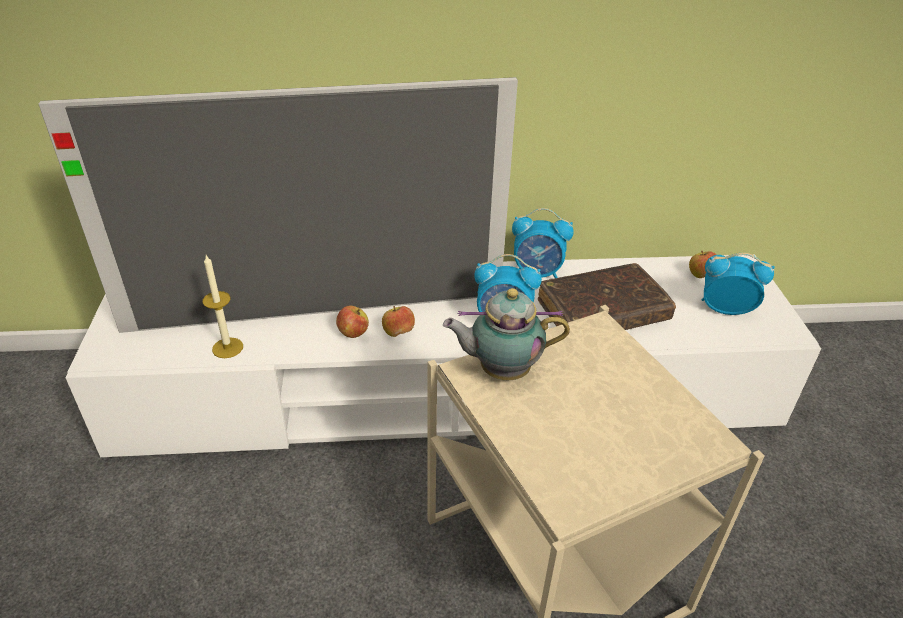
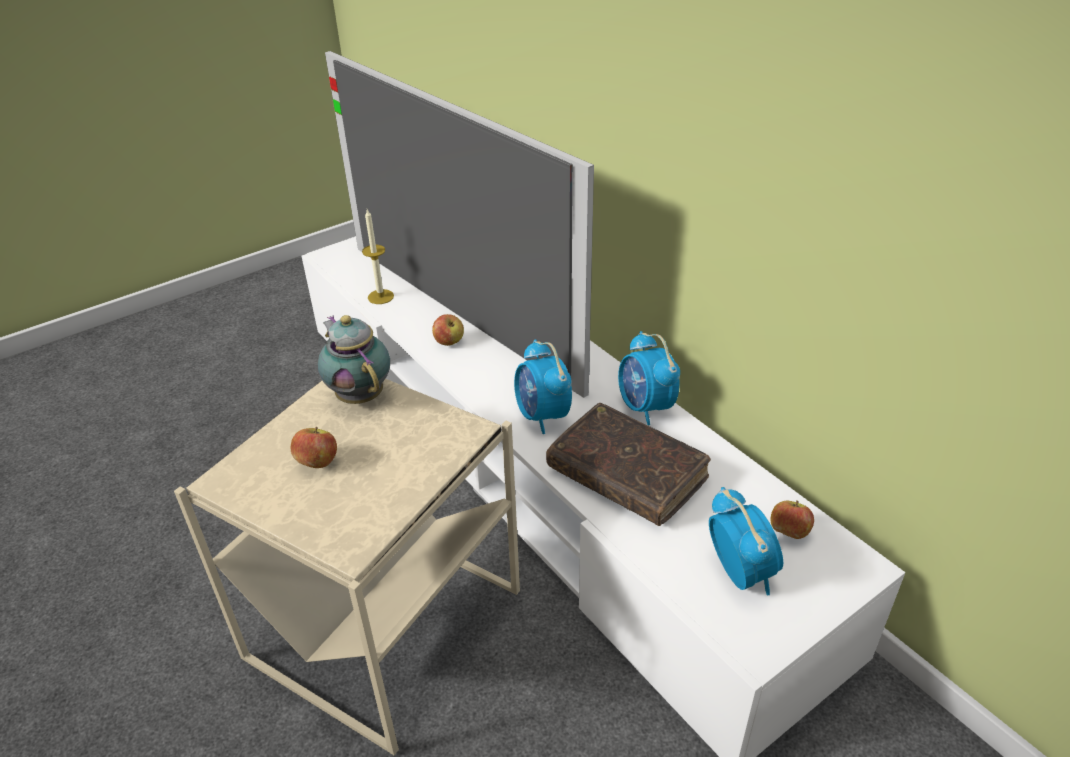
camera: 60 degrees right, 0 degrees up
(398, 333) = (471, 364): apple -> apple (317, 463)

